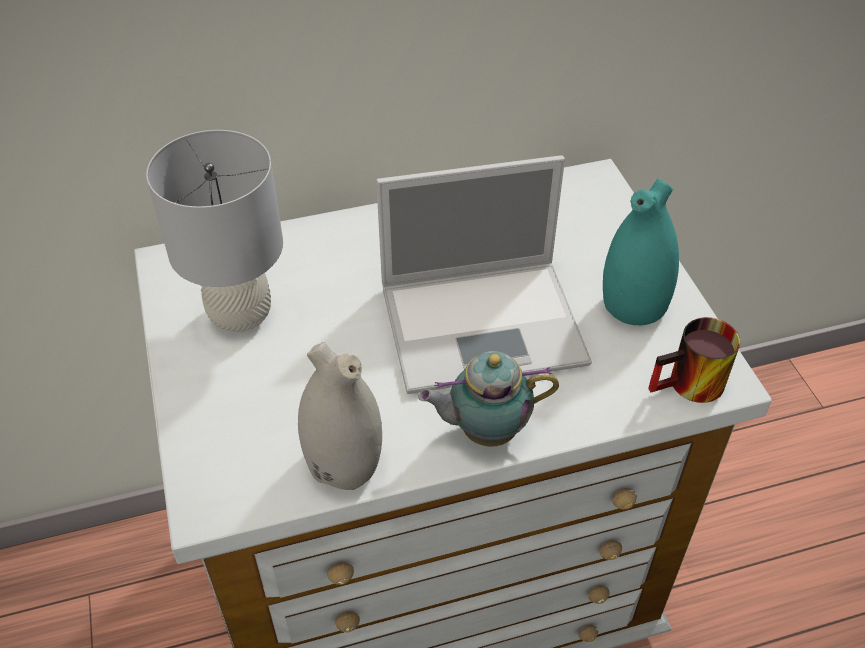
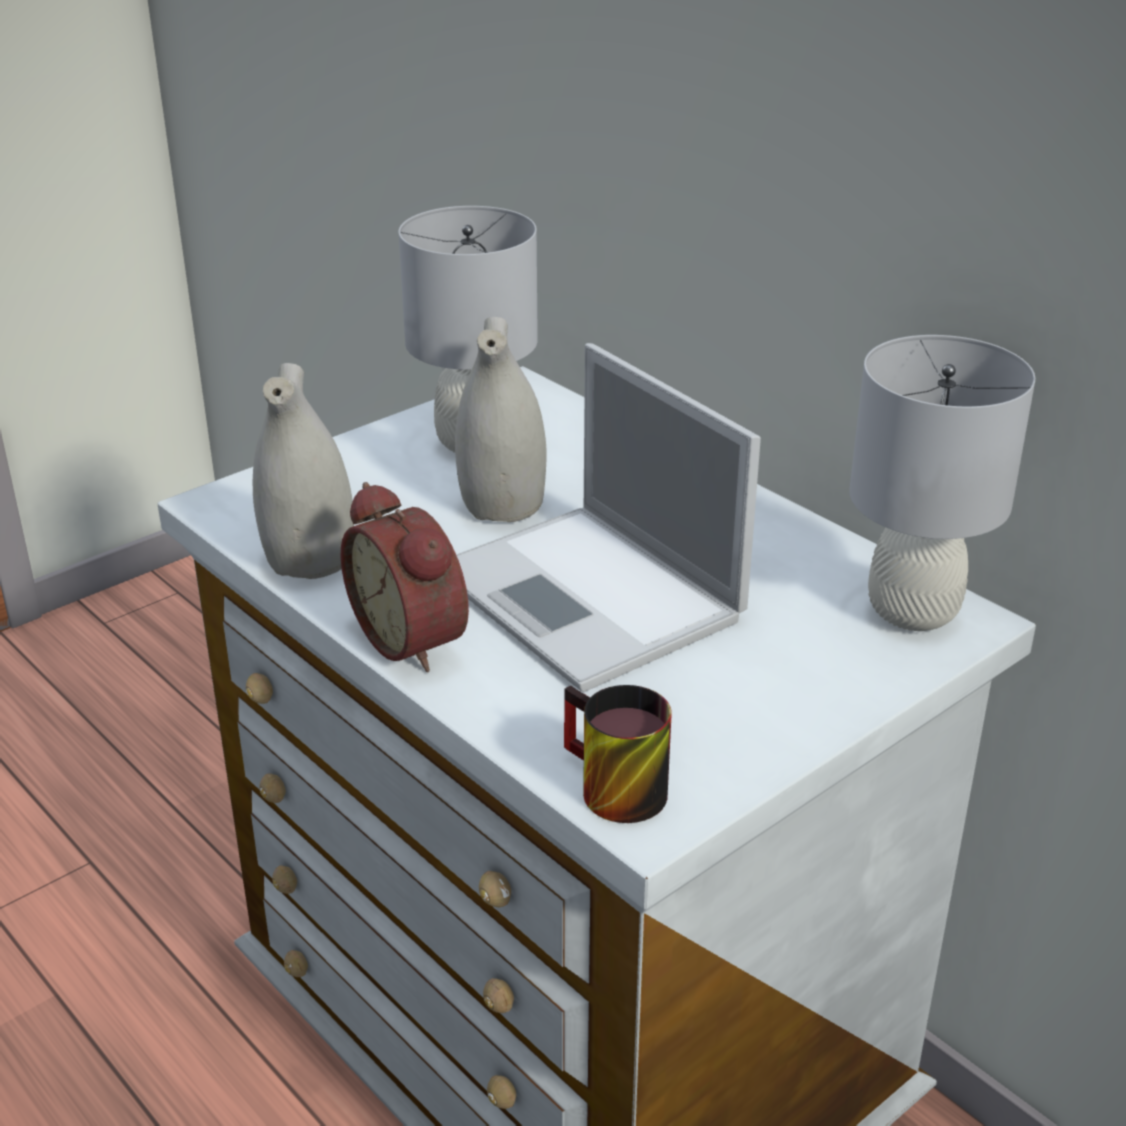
camera: 65 degrees right, 15 degrees down
(341, 330) = (502, 507): none -> white vase
(484, 431) = (415, 638): teapot -> alarm clock
(583, 197) = (915, 617): none -> grey table lamp
(633, 306) = (727, 707): turquoise vase -> none

